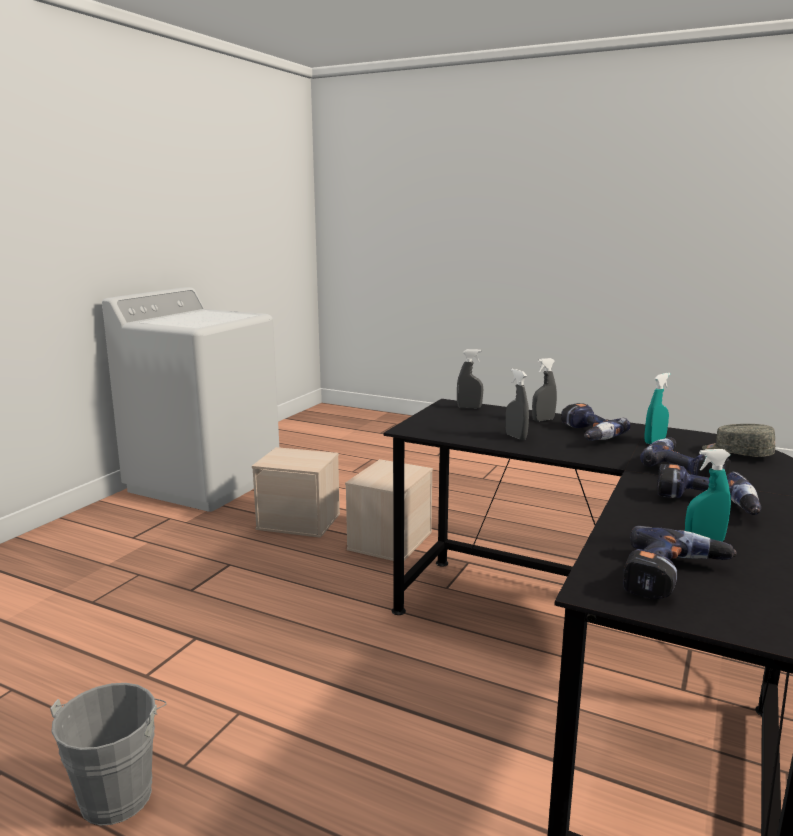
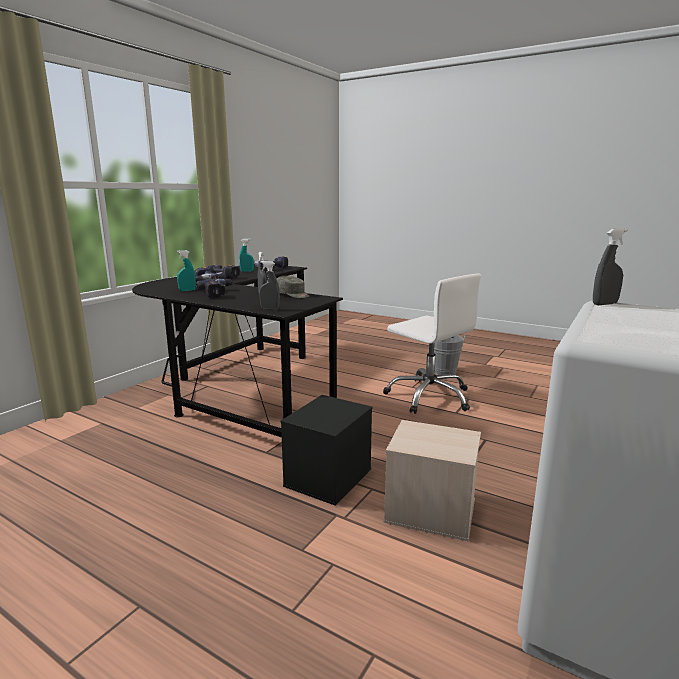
camera: 175 degrees left, 0 degrees up
(219, 678) = (429, 396): none -> white office chair
(389, 540) = (328, 478): beige storage box -> black storage box
(543, 420) = (229, 300): grey spray bottle -> grey spray bottle (604, 304)
(736, 453) = (159, 286): grey cap -> grey cap (293, 295)

